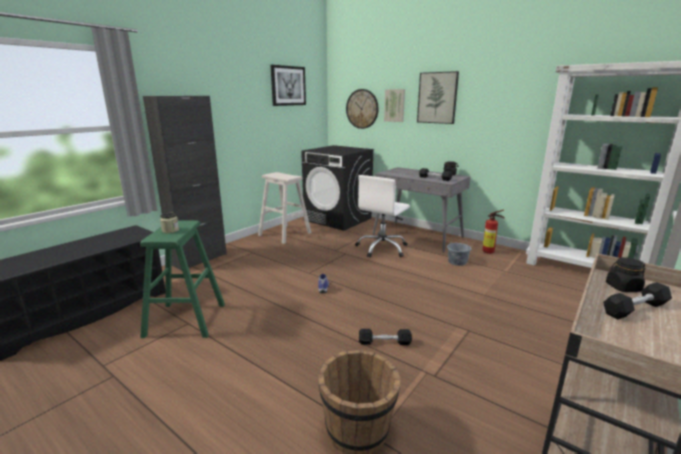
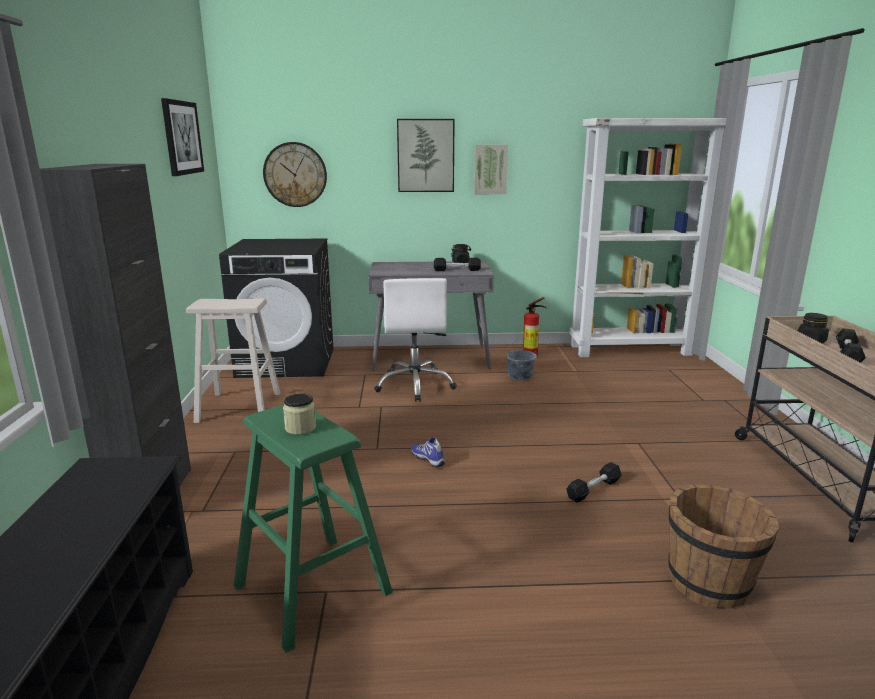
camera: 40 degrees left, 0 degrees up
(395, 105) = (356, 168): picture -> picture (490, 169)

